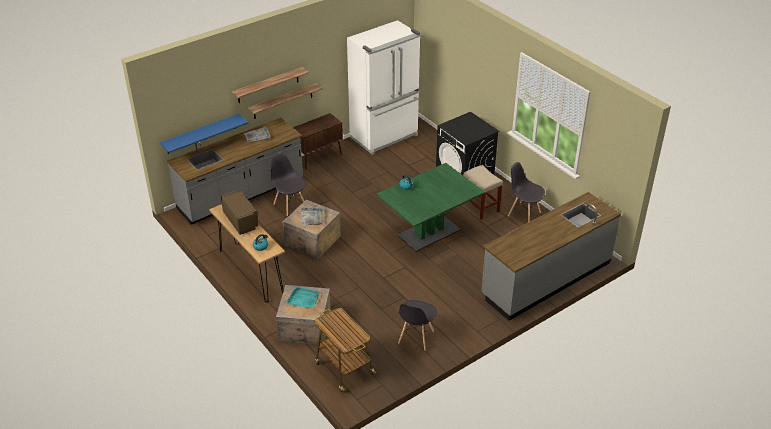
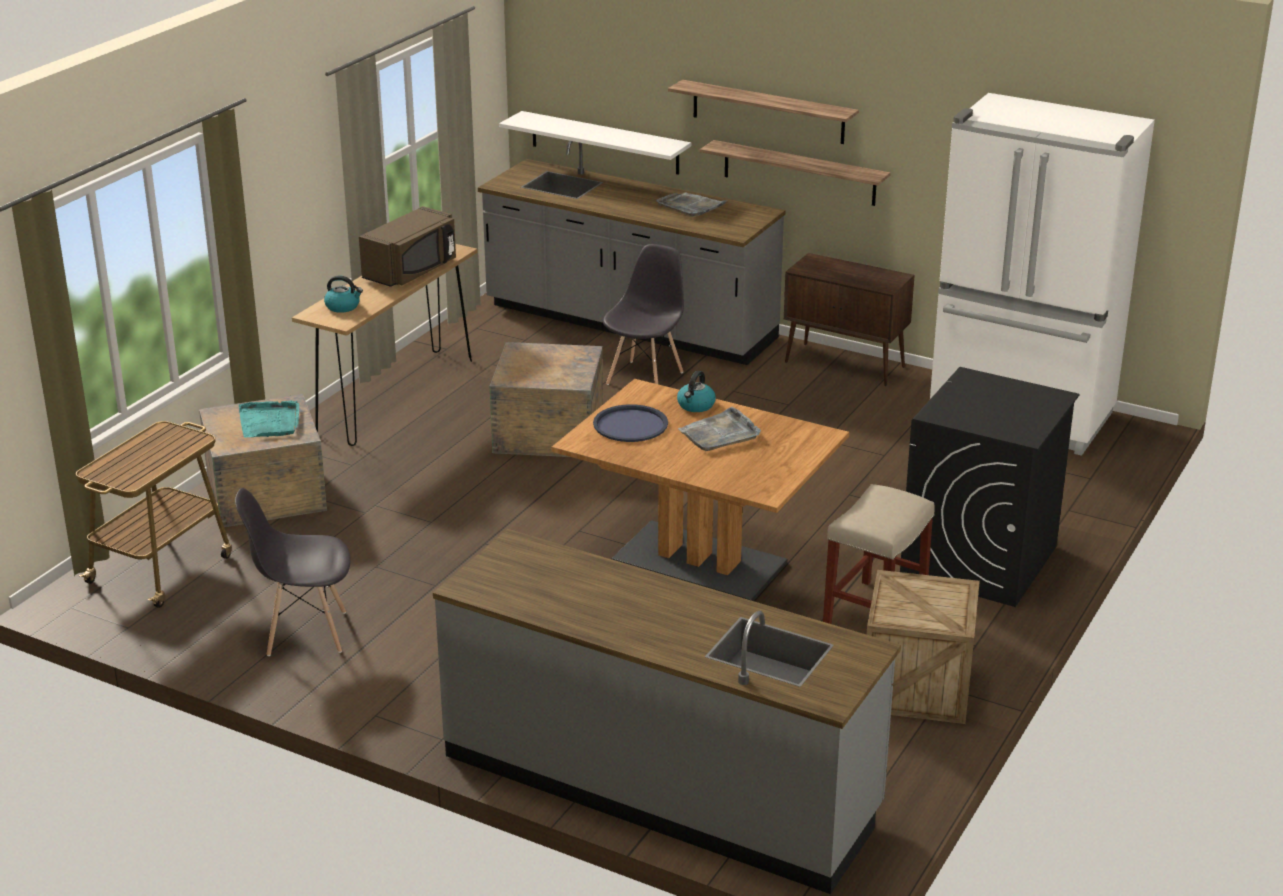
camera: 65 degrees right, 10 degrees down
(201, 134) = (604, 143): blue shelf -> white shelf
(312, 217) = (546, 367): grey tray -> grey tray (720, 433)
(410, 204) = (630, 425): none -> blue tray
(429, 233) = (699, 563): green dining table -> brown dining table
(524, 214) = (917, 687): grey chair -> crate

